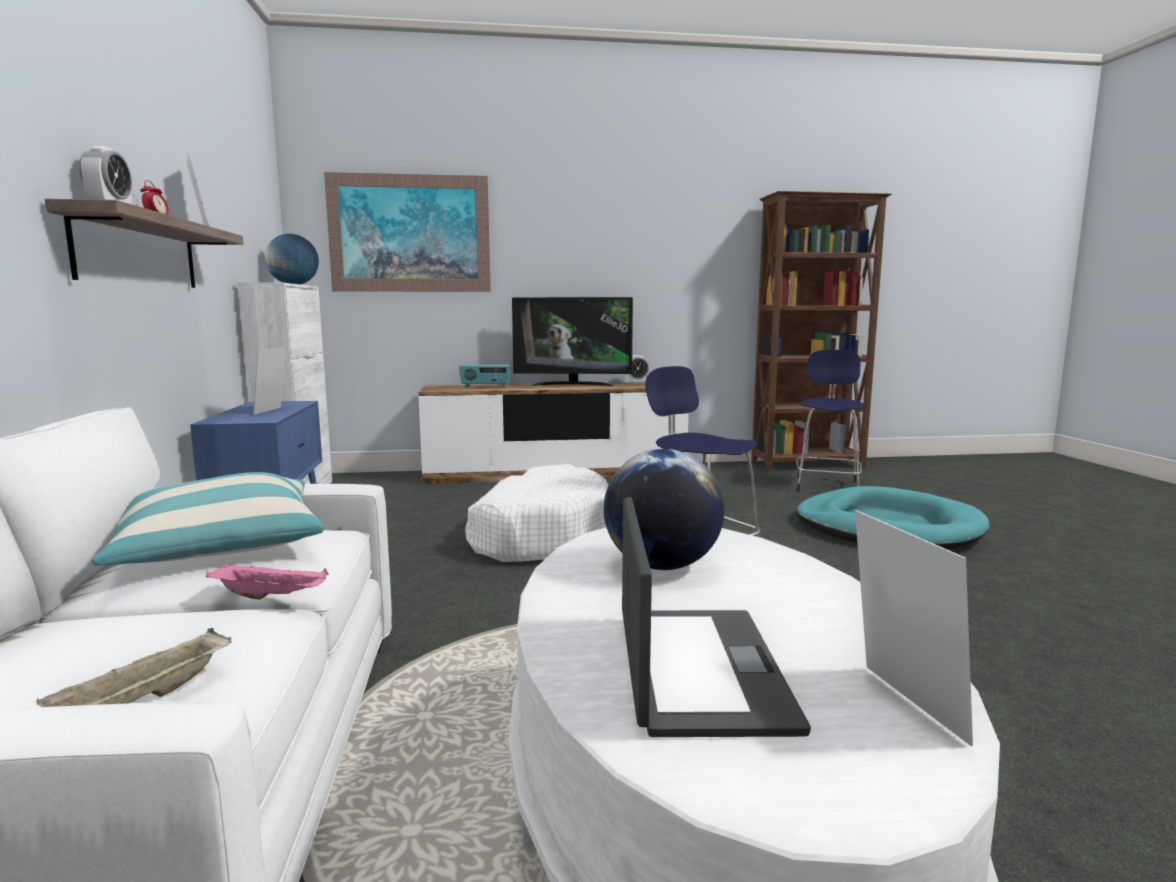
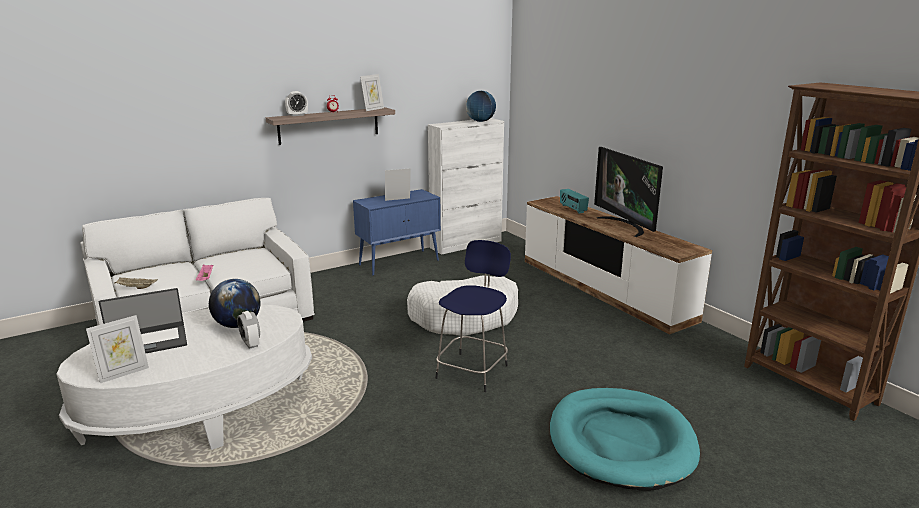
camera: 65 degrees right, 10 degrees up
(219, 545) = (247, 257): pillow -> none
(410, 233) = (561, 88): picture -> none
(636, 383) = (672, 240): alarm clock -> alarm clock (251, 343)
(827, 485) = (732, 403): blue stool -> none

